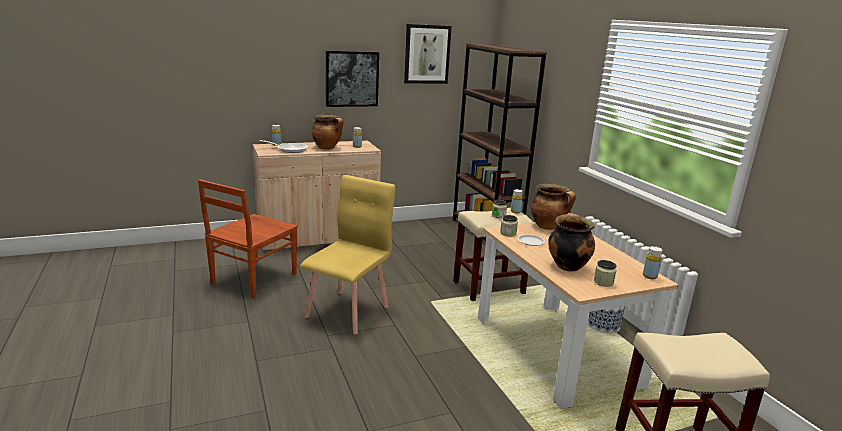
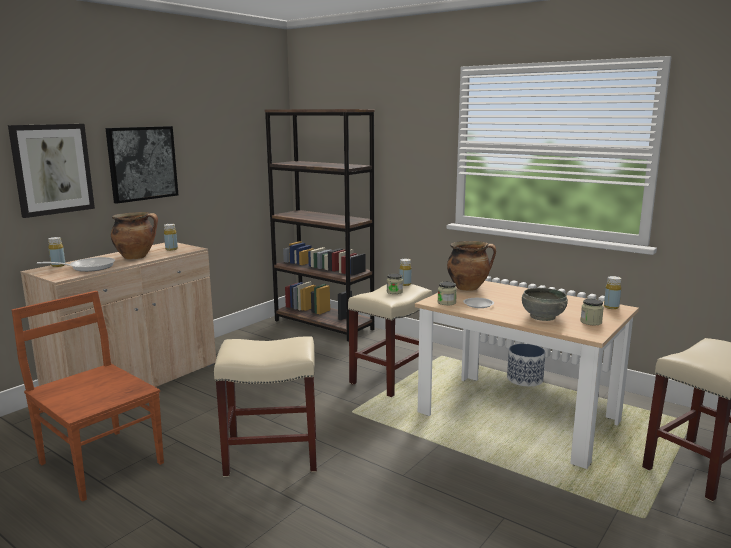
camera: 30 degrees left, 5 degrees down
(253, 279) = (100, 462): brown chair -> brown chair turned 135 degrees clockwise
(348, 311) = (273, 455): yellow chair -> beige stool
(427, 54) = (223, 126): picture -> picture (52, 169)
(567, 266) = (542, 317): cooking pot -> grey bowl

